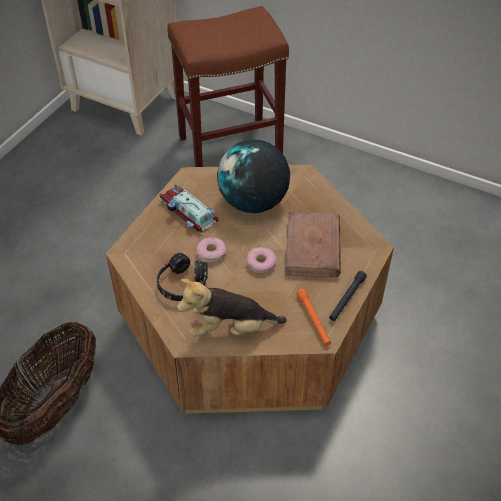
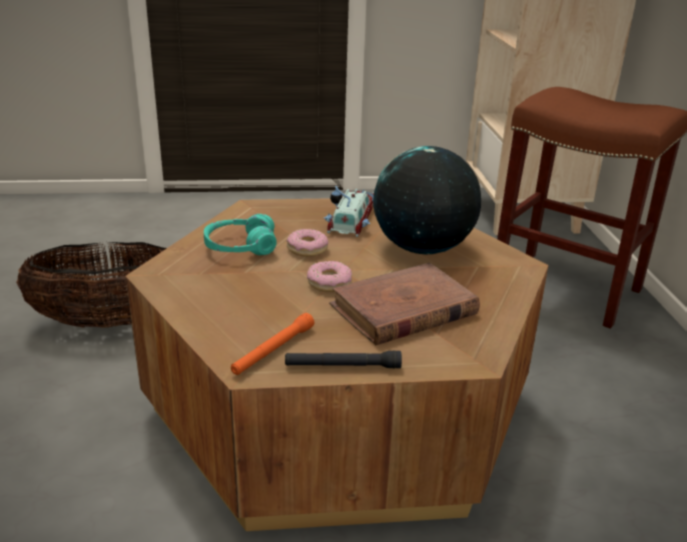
camera: 55 degrees right, 20 degrees down
(182, 284) = (240, 247): black headphones -> turquoise headphones
(230, 328) = (200, 295): plush toy -> none

